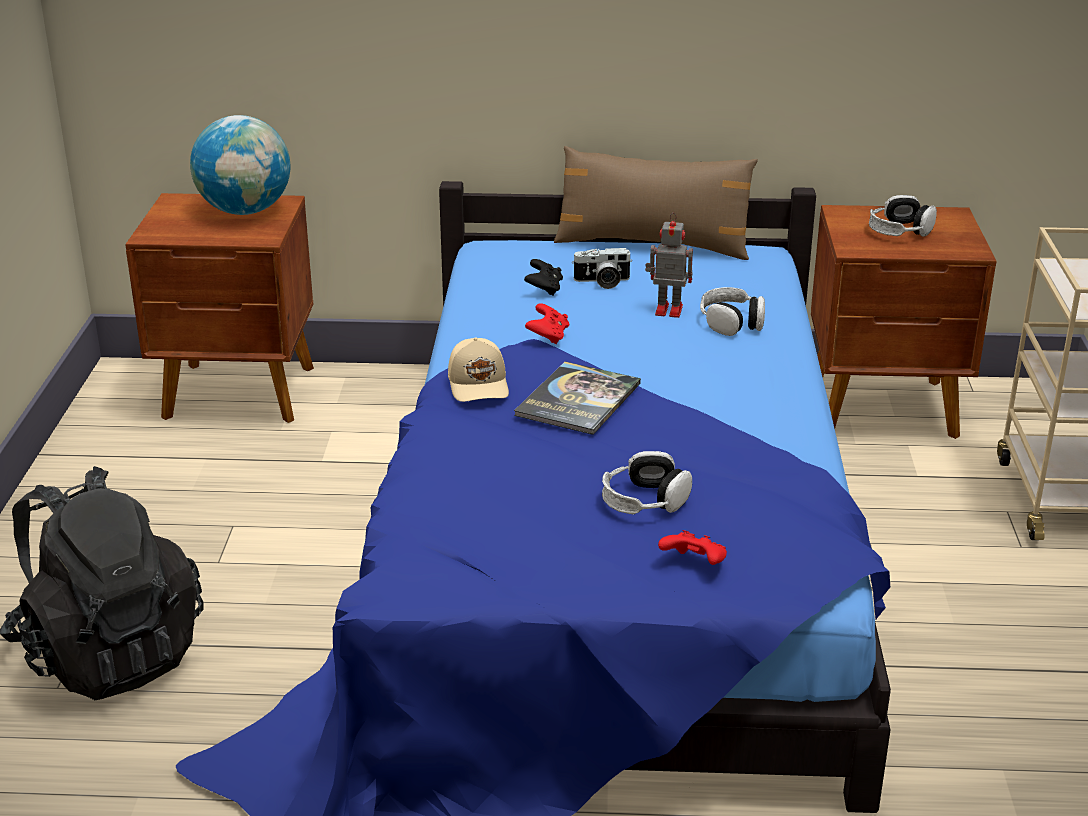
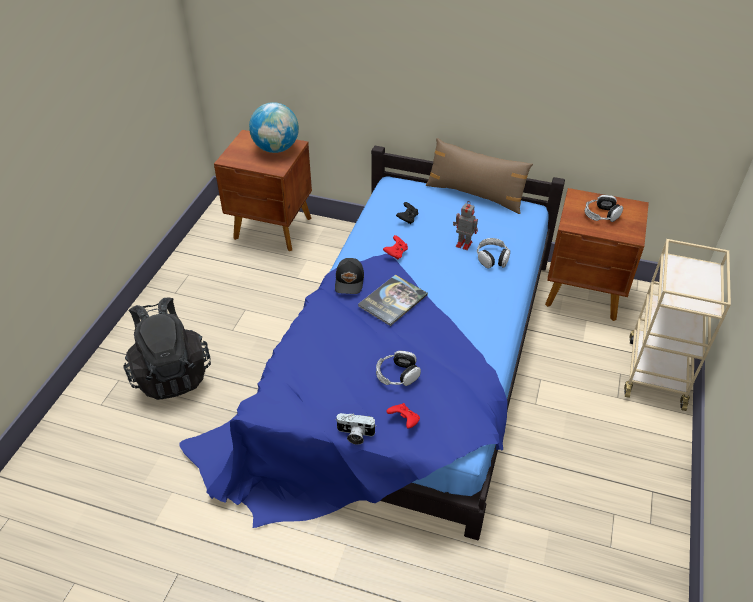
camera: 15 degrees right, 15 degrees up
(479, 384) = (350, 281): beige cap -> black cap
(602, 282) = (438, 218): camera -> camera (355, 434)

